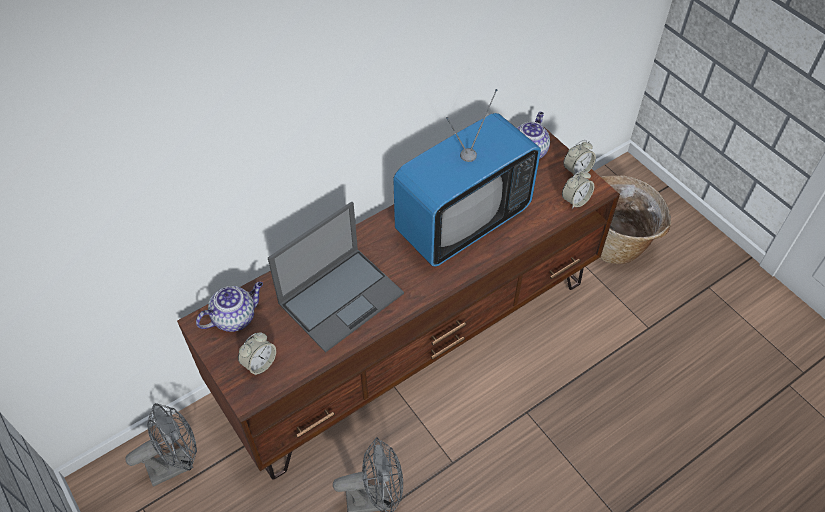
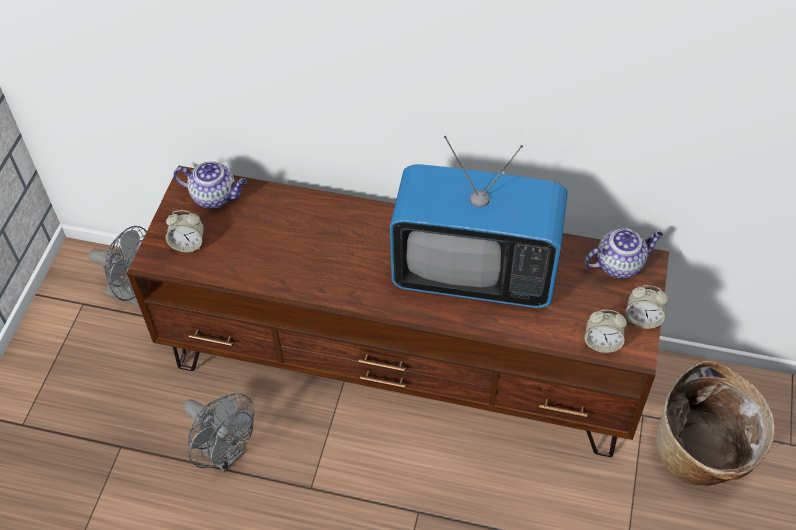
camera: 50 degrees right, 0 degrees up
(342, 297) = (303, 249): laptop -> none

